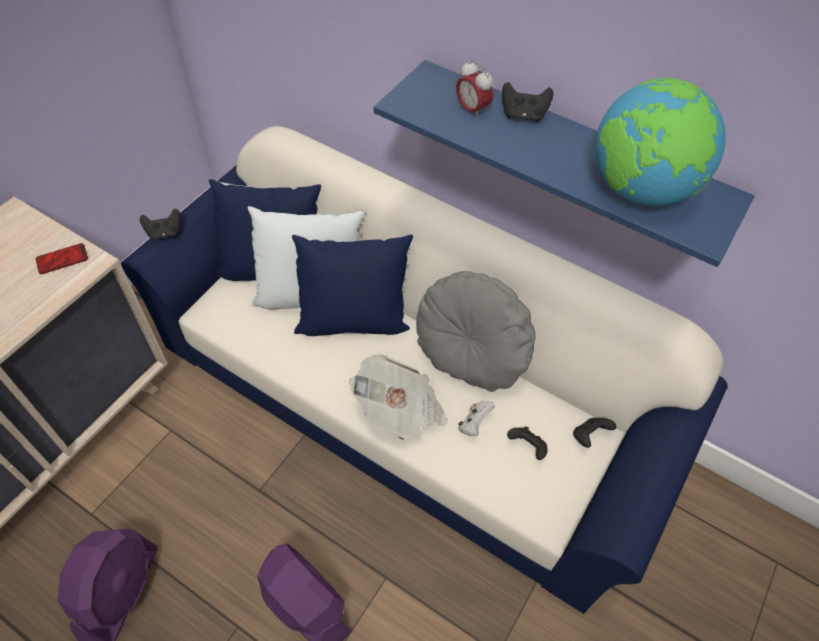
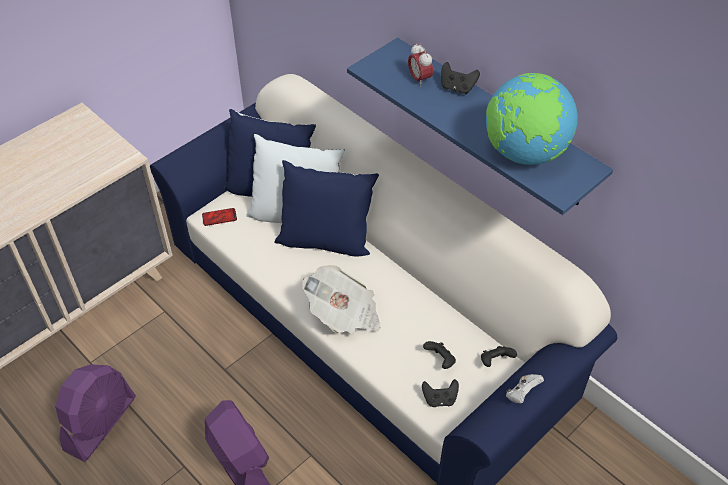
camera: 15 degrees right, 5 degrees down
(62, 259) = (107, 153): phone -> phone (219, 217)
(164, 233) = (188, 147): black game controller -> black game controller (439, 399)
(469, 362) = (411, 287): grey pillow -> none
(474, 424) = (401, 335): white game controller -> white game controller (522, 394)

